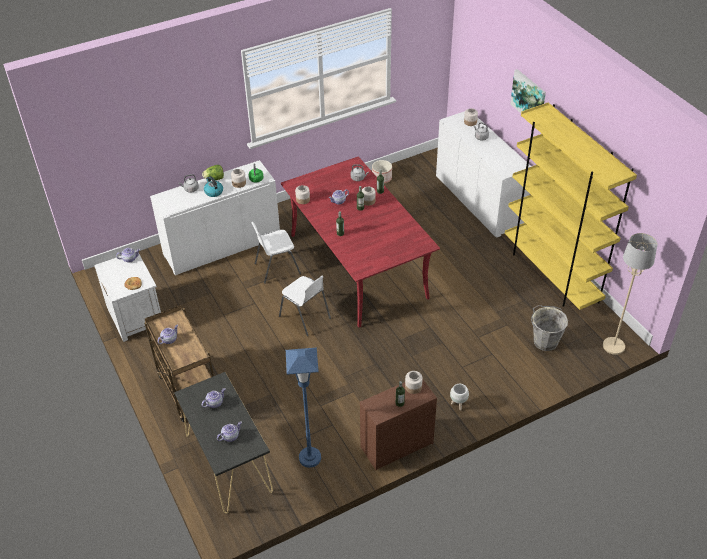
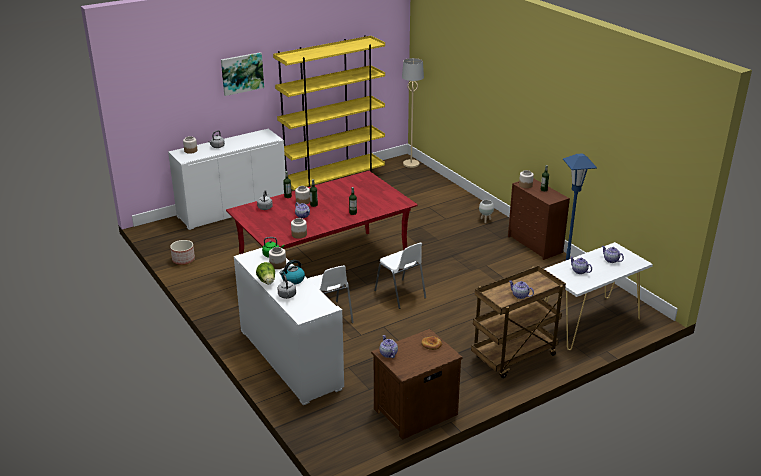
camera: 95 degrees left, 15 degrees down
(135, 315) = (414, 411): white nightstand -> brown nightstand
(228, 462) = (588, 323): black console table -> white console table
(305, 317) = (400, 294): white chair -> white chair turned 105 degrees clockwise
(544, 341) = (410, 187): grey bucket -> none

